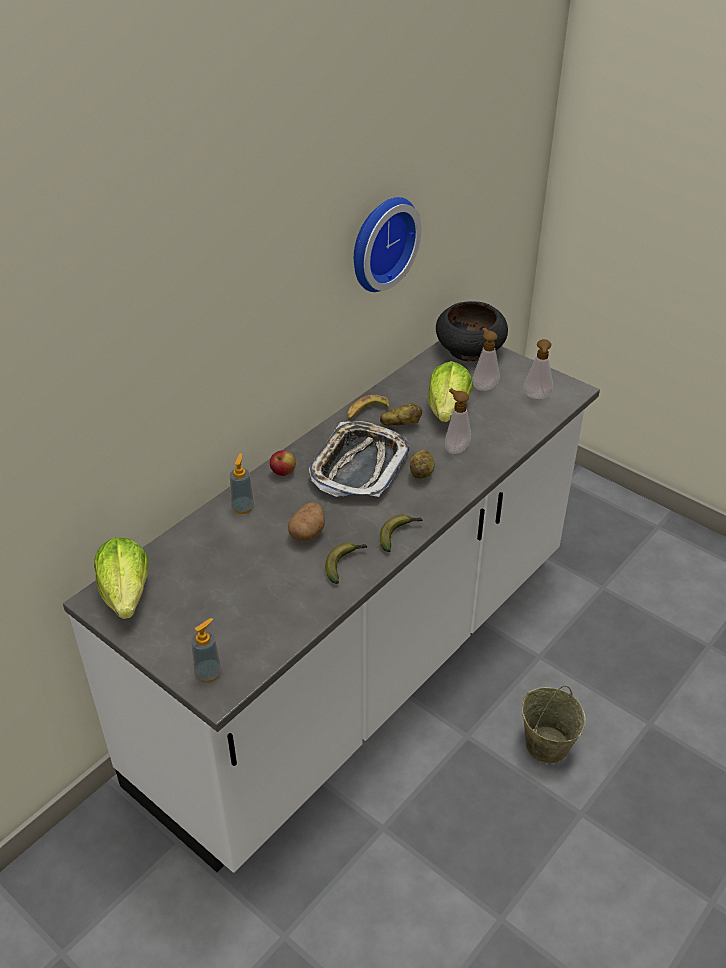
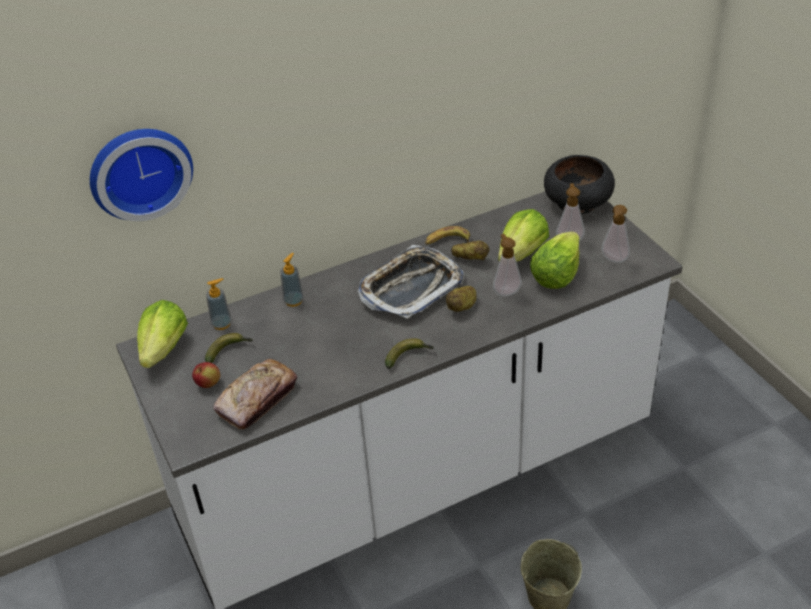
camera: 25 degrees right, 0 degrees up
(208, 673) = (189, 429): soap dispenser -> soap dispenser (222, 324)
(267, 621) = (257, 400): none -> bread
(283, 473) = (343, 279): apple -> apple (208, 384)
(308, 533) = (333, 335): potato -> none
(344, 564) = (347, 369): banana -> banana (228, 351)
(379, 242) = (478, 85): wall clock -> wall clock (139, 171)
(493, 423) = (556, 275): none -> lettuce

